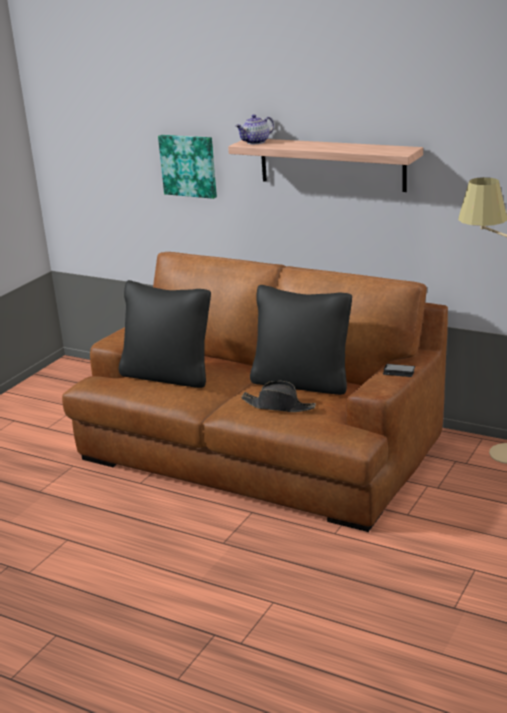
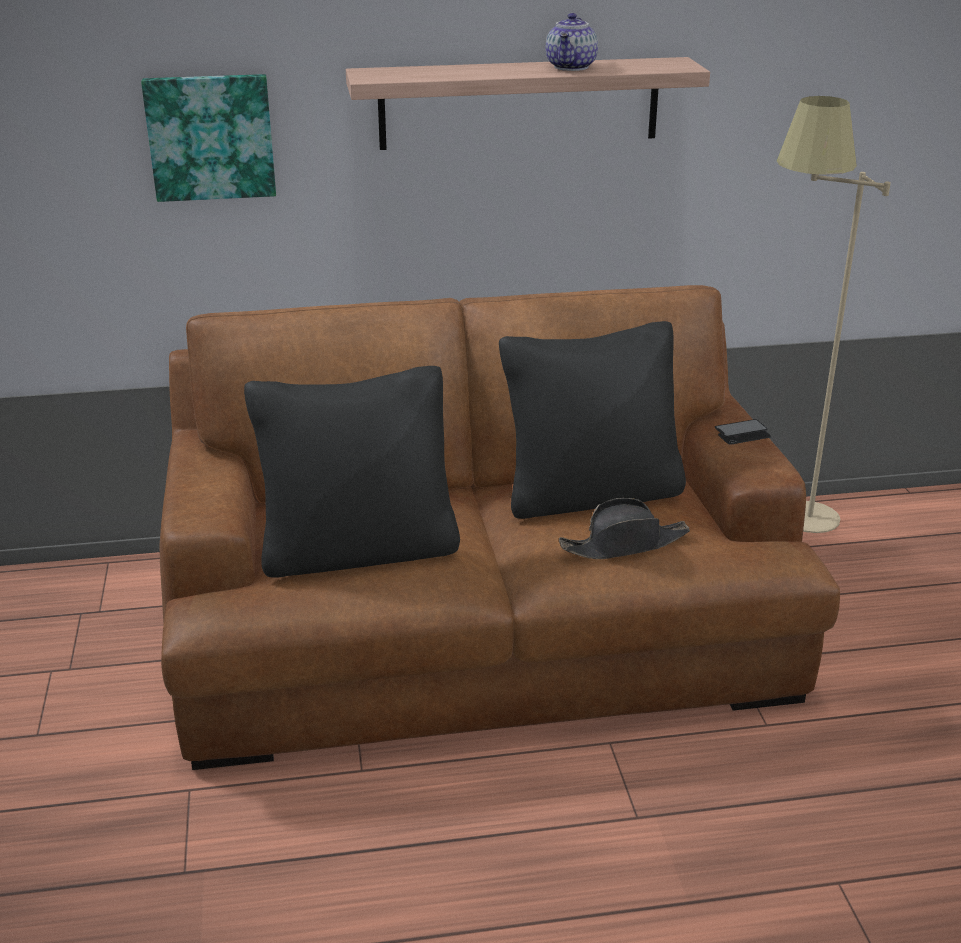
camera: 40 degrees left, 5 degrees up
(256, 142) = (389, 74): teapot -> teapot (572, 67)

